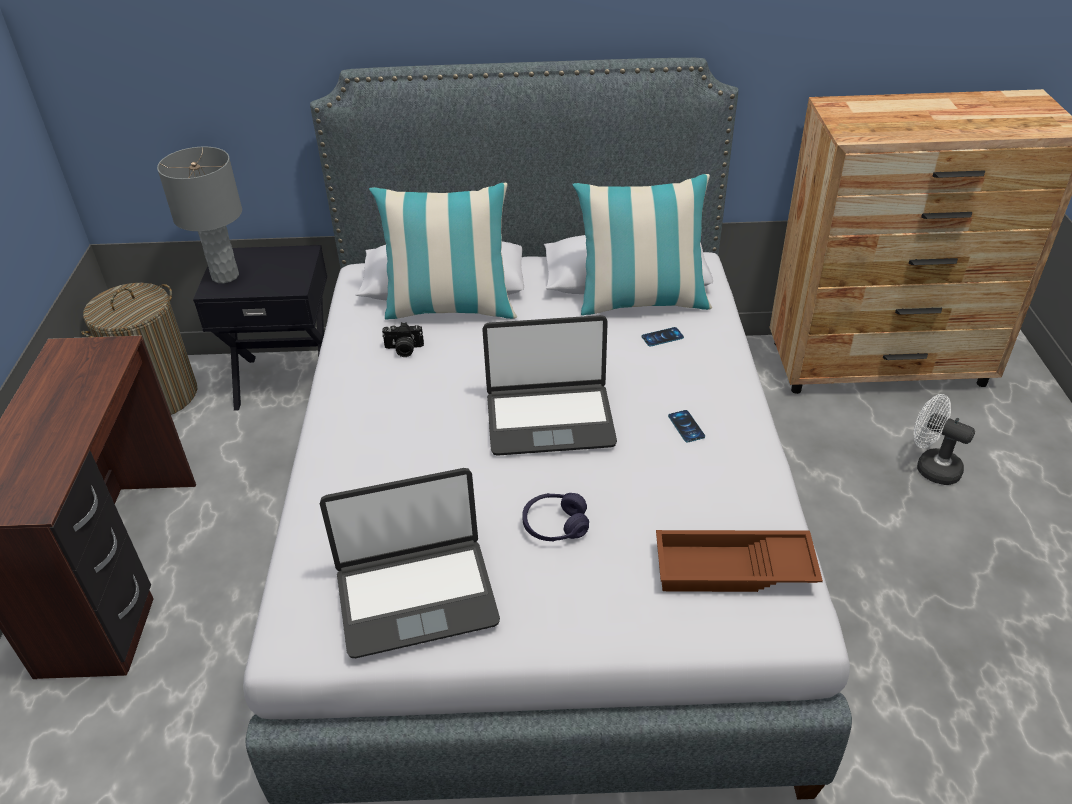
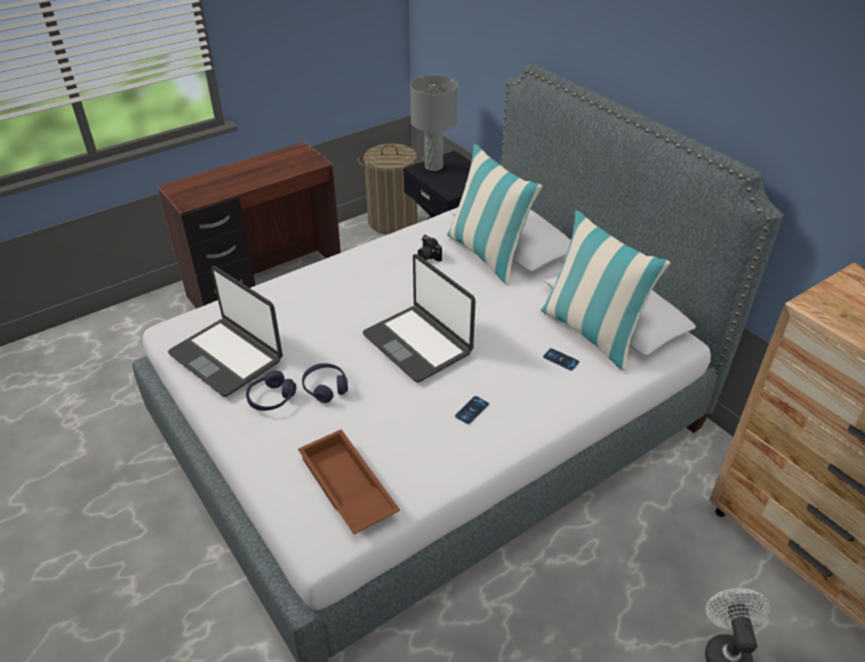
camera: 55 degrees right, 0 degrees up
(533, 582) = (271, 398): none -> purple headphones

